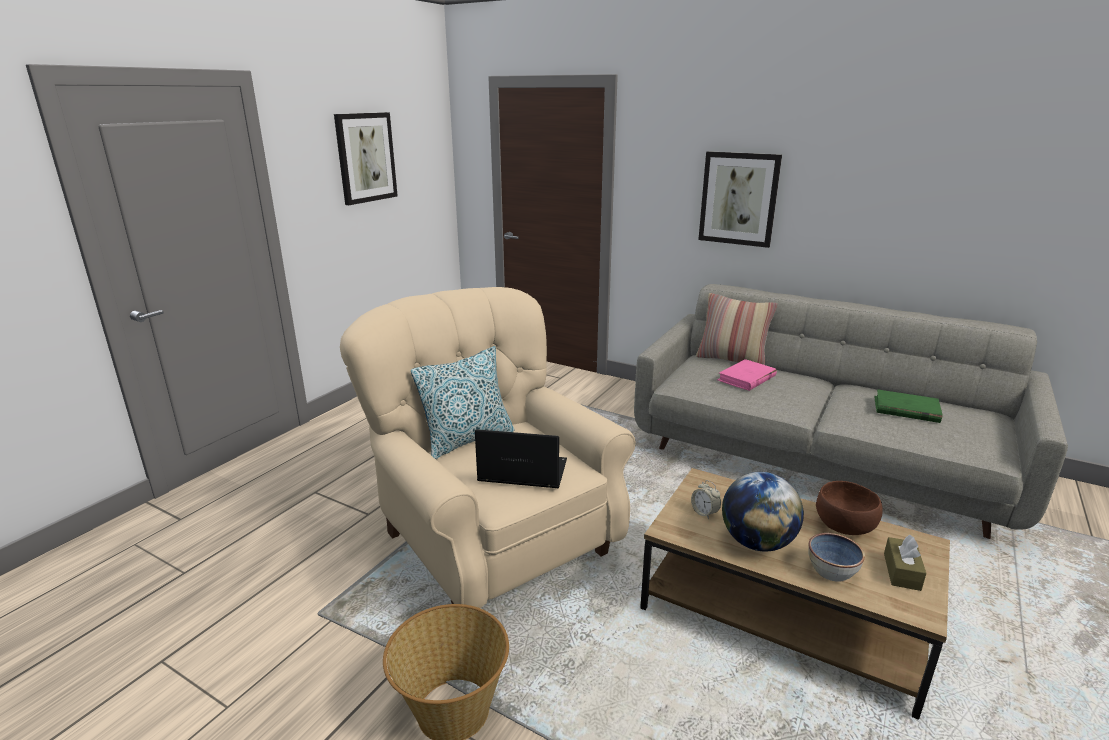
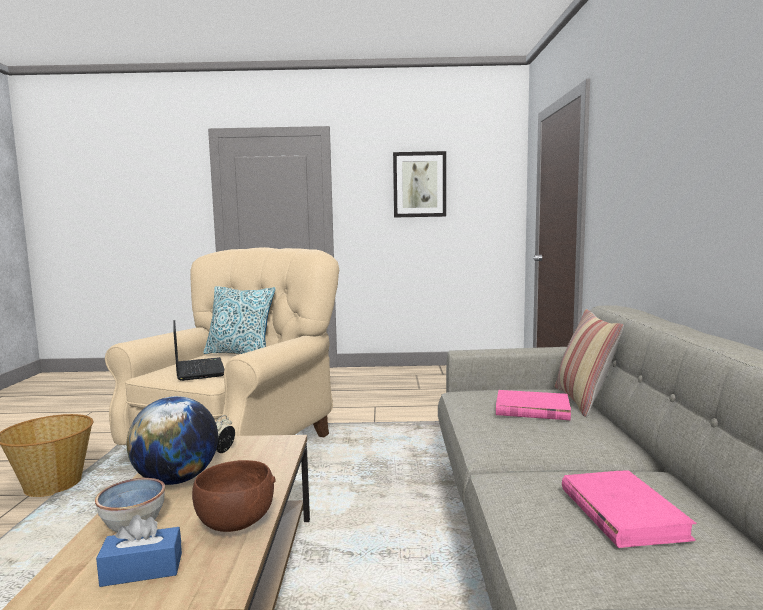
camera: 60 degrees right, 15 degrees down
(738, 199) = (653, 191): picture -> none
(901, 571) = (142, 569): brown tissue box -> blue tissue box
(906, 409) = (622, 513): green book -> pink book

